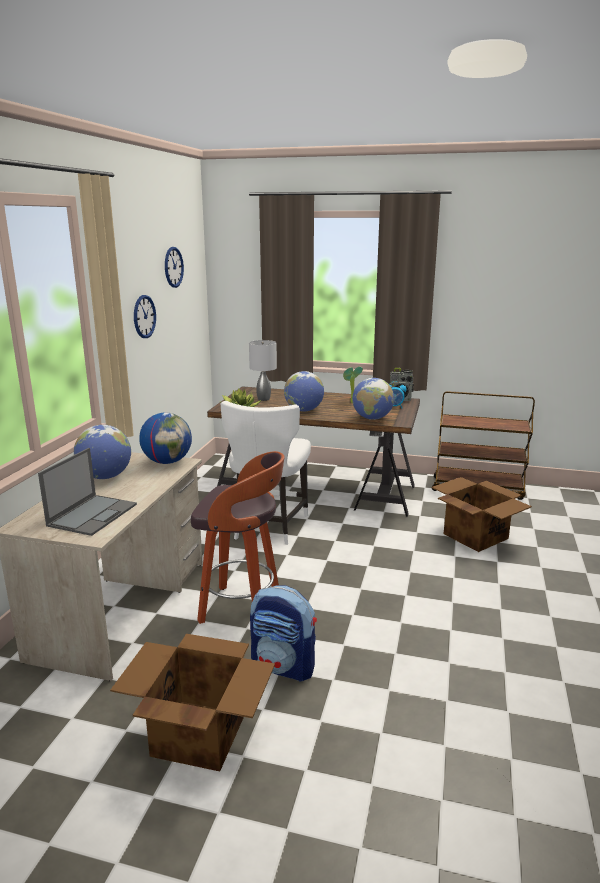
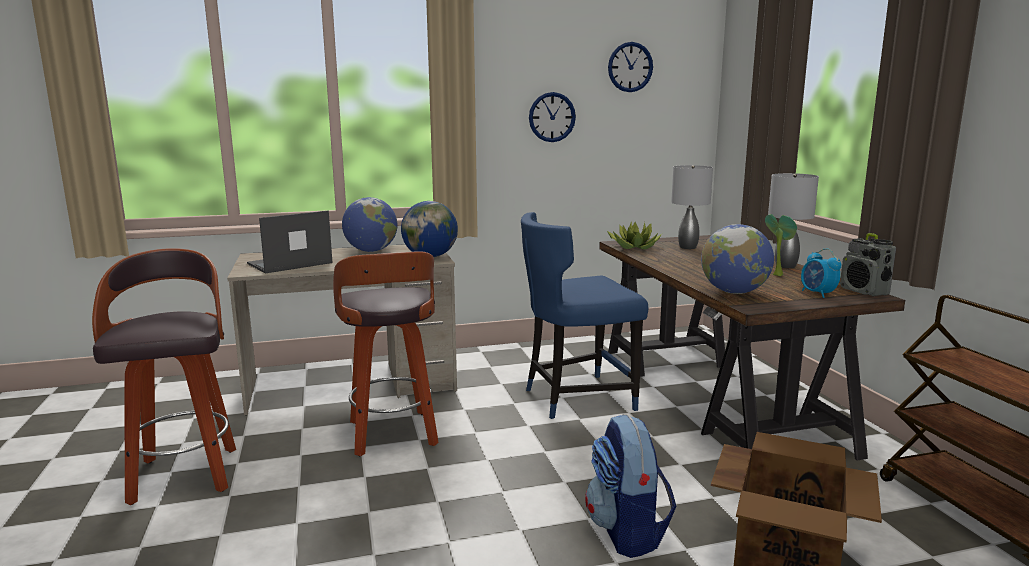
camera: 60 degrees right, 5 degrees down
(93, 514) = (289, 263): laptop -> laptop turned 150 degrees clockwise
(198, 733) = (185, 474): cardboard box -> stool
(268, 527) = (576, 398): white chair -> blue chair
(284, 666) = (306, 486): backpack -> backpack (627, 532)
(304, 410) = (687, 264): globe -> none
(338, 396) = (786, 266): none -> grey table lamp

